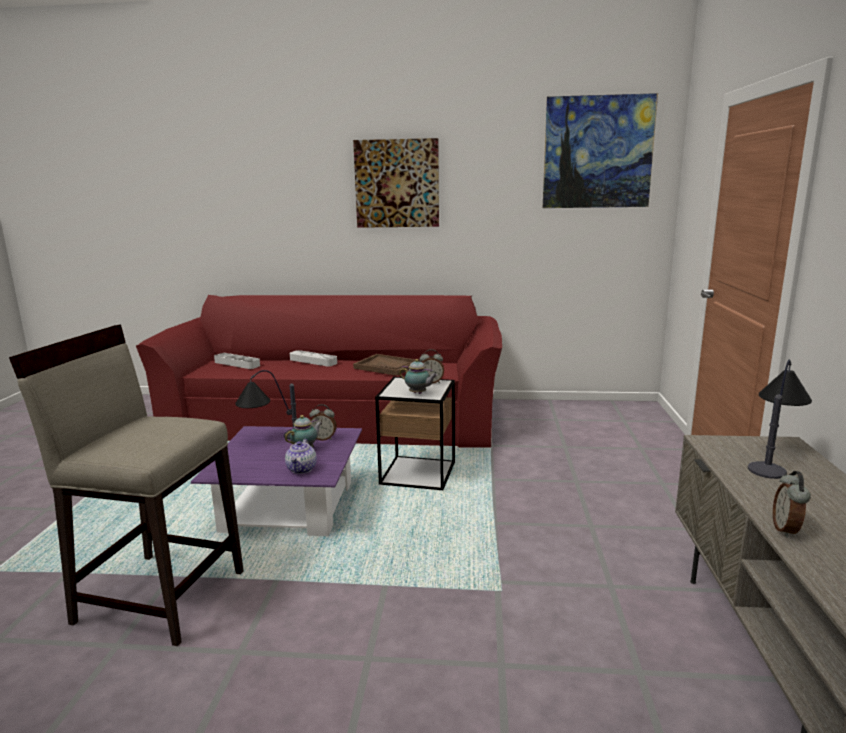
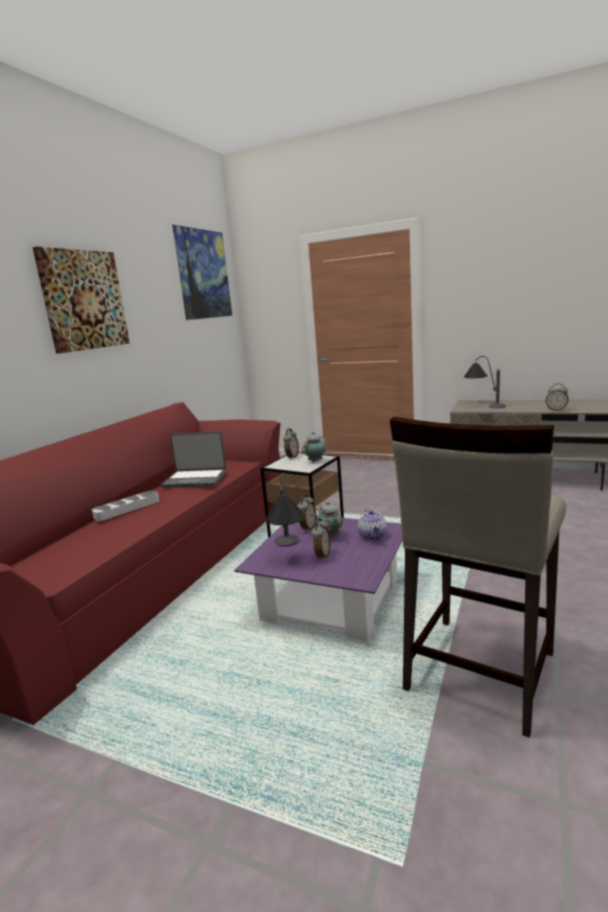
camera: 70 degrees left, 0 degrees up
(237, 364) = (56, 554): grey tray -> none
(262, 452) = (322, 556): none -> alarm clock
(302, 469) = (373, 536): teapot -> teapot turned 60 degrees clockwise
(386, 366) = (195, 479): brown tray -> laptop

